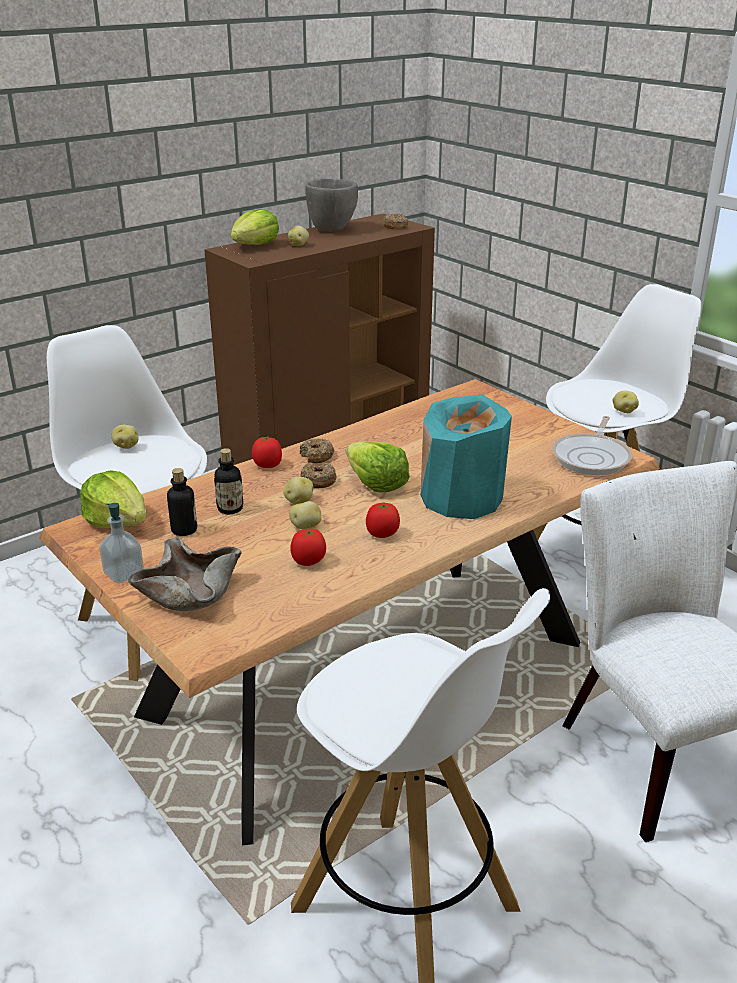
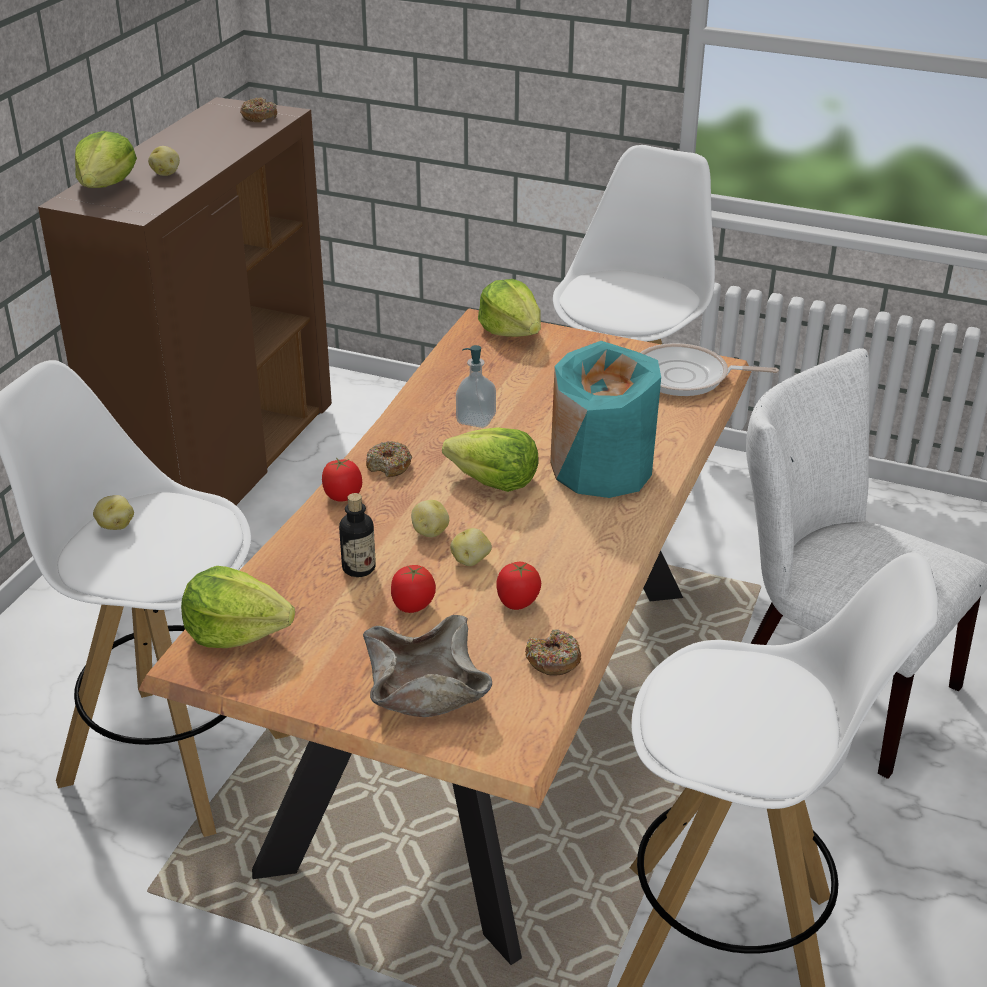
camera: 30 degrees left, 5 degrees up
(124, 573) = (322, 695): soap dispenser -> soap dispenser (476, 419)
(184, 530) = (333, 614): bottle -> none
(318, 481) = (424, 498): donut -> donut (553, 660)
(331, 228) = (178, 136): grey bowl -> none
(382, 534) = (563, 541): tomato -> tomato (412, 605)
(490, 398) = (511, 331): none -> lettuce
(592, 457) = (686, 377): frying pan -> frying pan turned 105 degrees clockwise
(624, 411) = (659, 308): potato -> none

